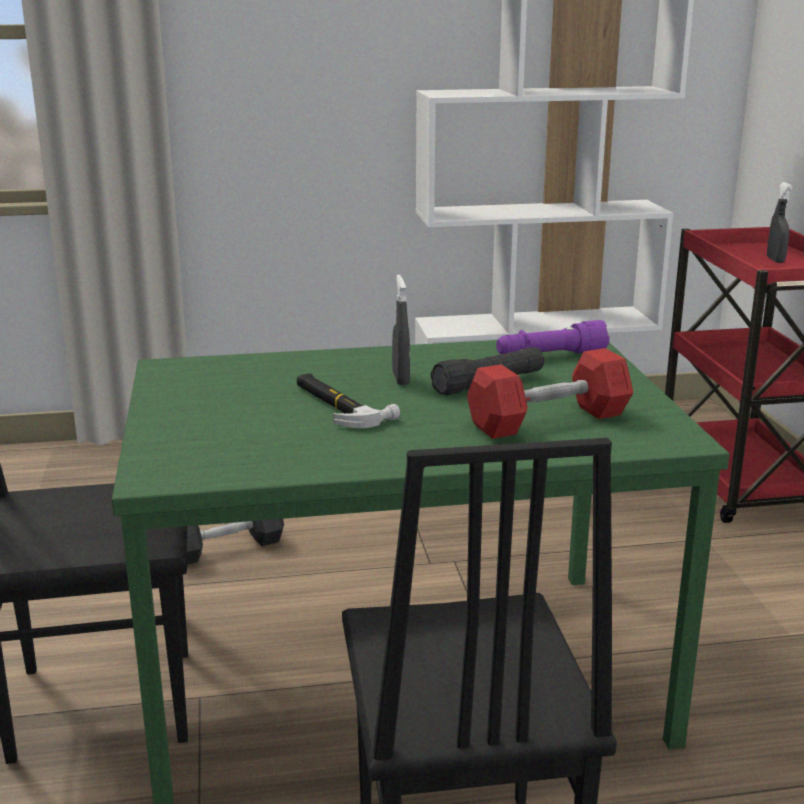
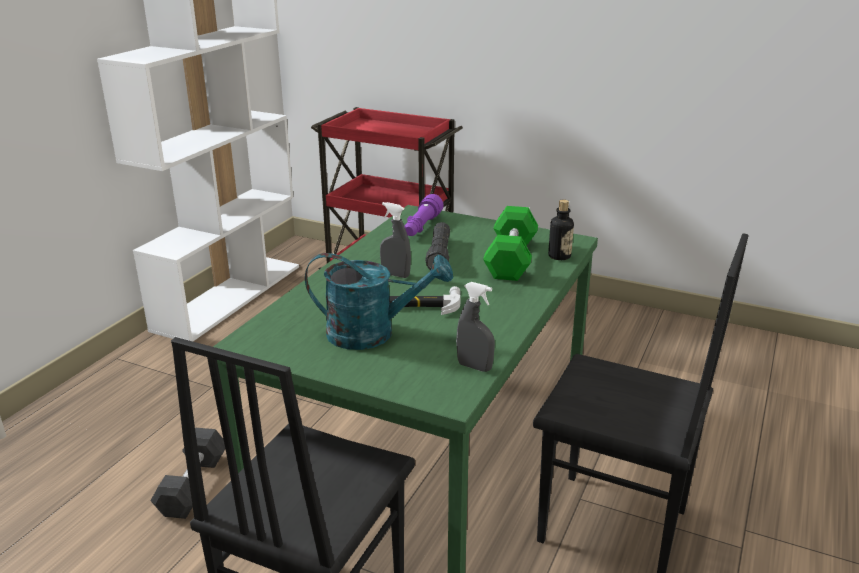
camera: 55 degrees left, 5 degrees up
(249, 407) = (373, 333): none -> turquoise watering can
(549, 420) = (511, 259): red dumbbell -> green dumbbell
(612, 444) = (559, 256): none -> bottle
(775, 260) = (388, 130): grey spray bottle -> grey spray bottle (474, 367)

